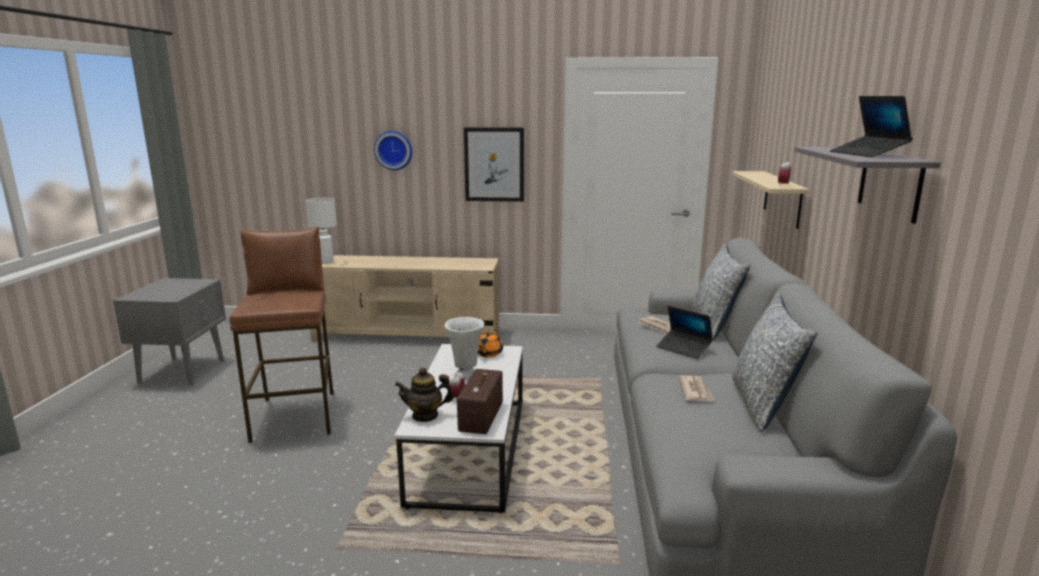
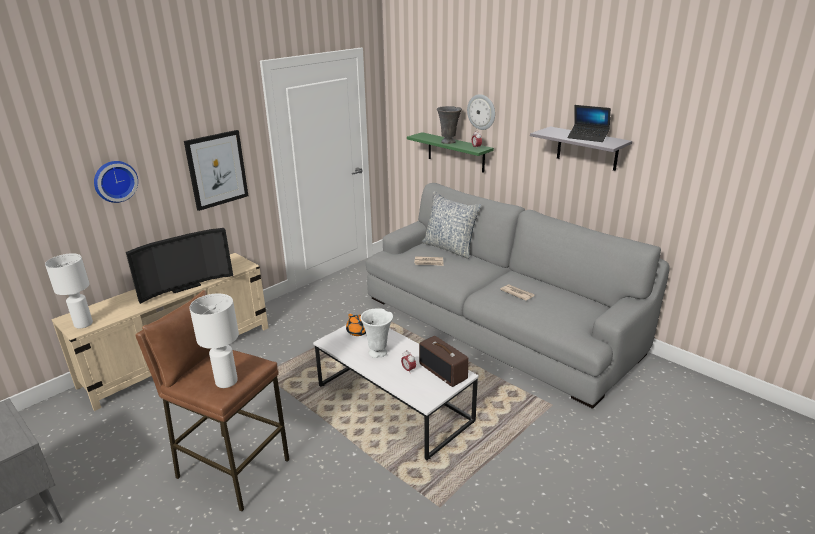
camera: 50 degrees left, 10 degrees up
(265, 303) = (226, 382): none -> white table lamp
(418, 264) = (184, 286): none -> television
(425, 415) = (416, 391): teapot -> none
(684, 349) = (465, 271): laptop -> none
(763, 405) = (550, 285): pillow -> none
(765, 179) = (449, 142): none -> grey vase
(782, 198) = (455, 152): beige shelf -> green shelf
(807, 134) = (481, 112): none -> wall clock

